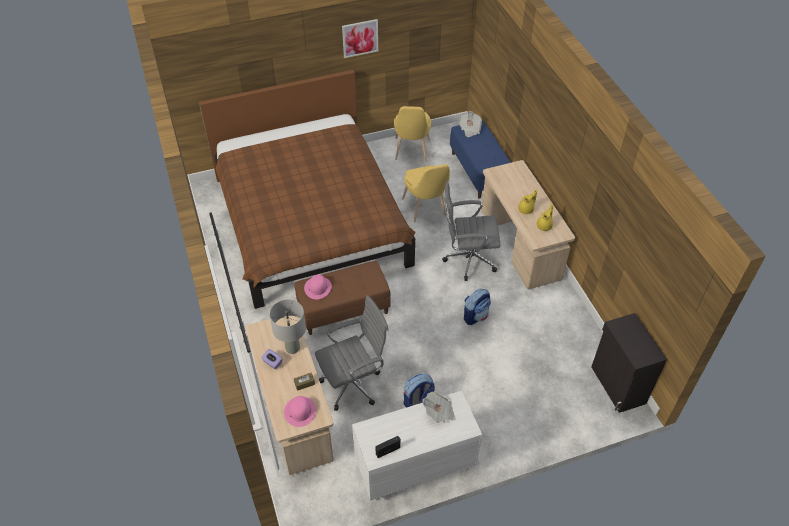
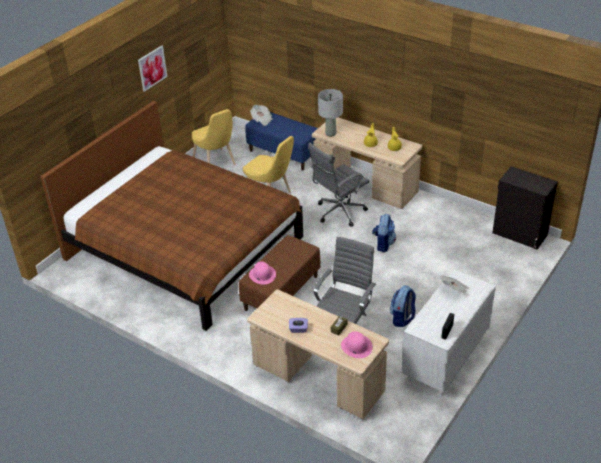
camera: 35 degrees left, 10 degrees down
(292, 348) = (302, 312): grey table lamp -> grey table lamp (330, 133)

